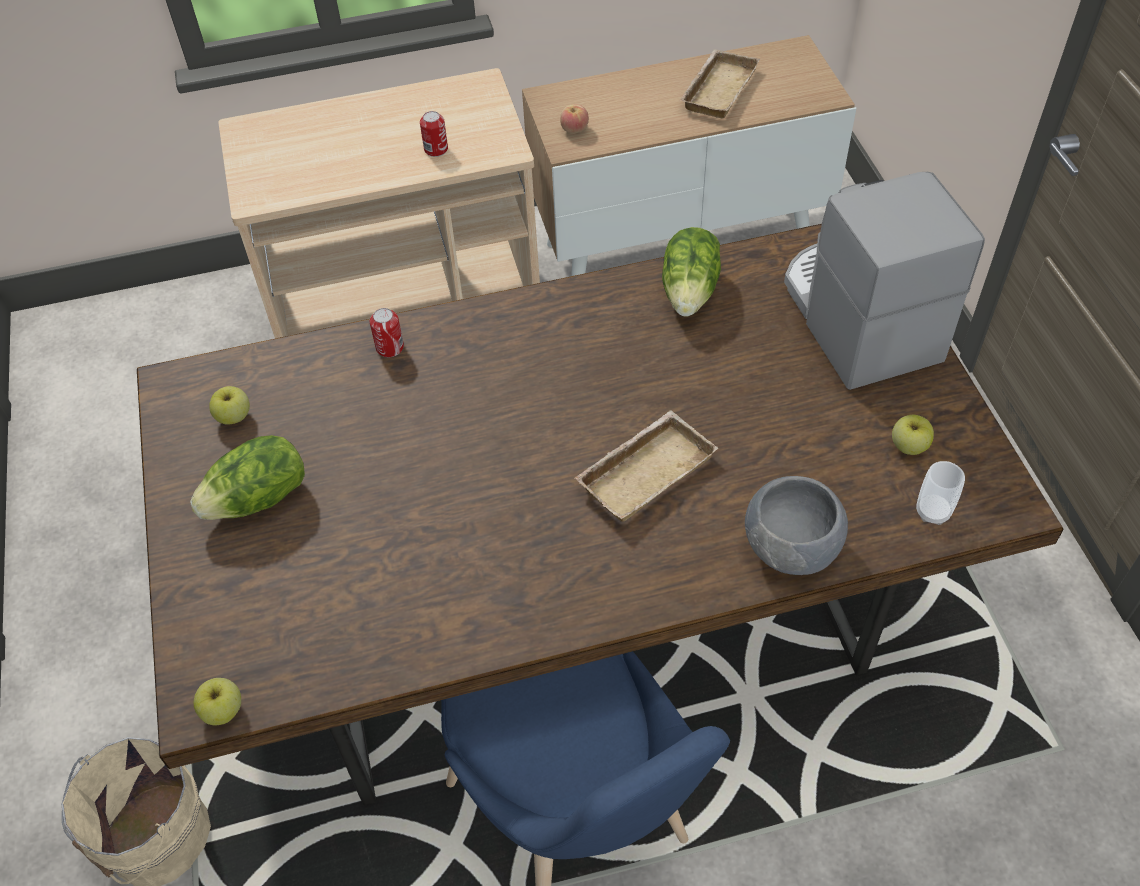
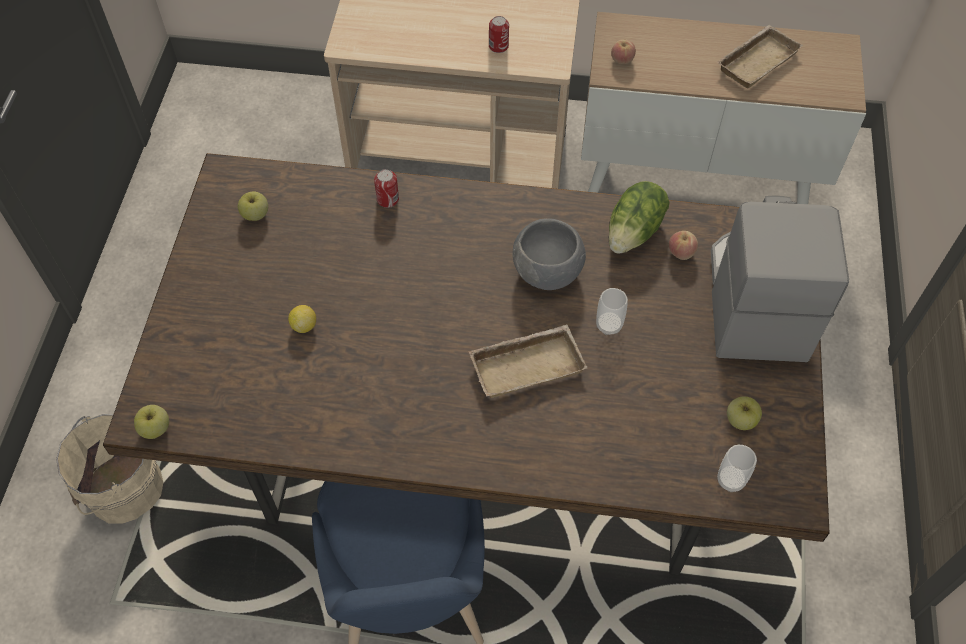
camera: 20 degrees right, 5 degrees up
(259, 499) = (245, 284): lettuce -> none
(357, 521) = (304, 325): none -> lemon
(714, 397) = (609, 325): none -> cup
(752, 296) = (681, 252): none -> apple
(791, 546) = (606, 464): grey bowl -> grey bowl (547, 270)

